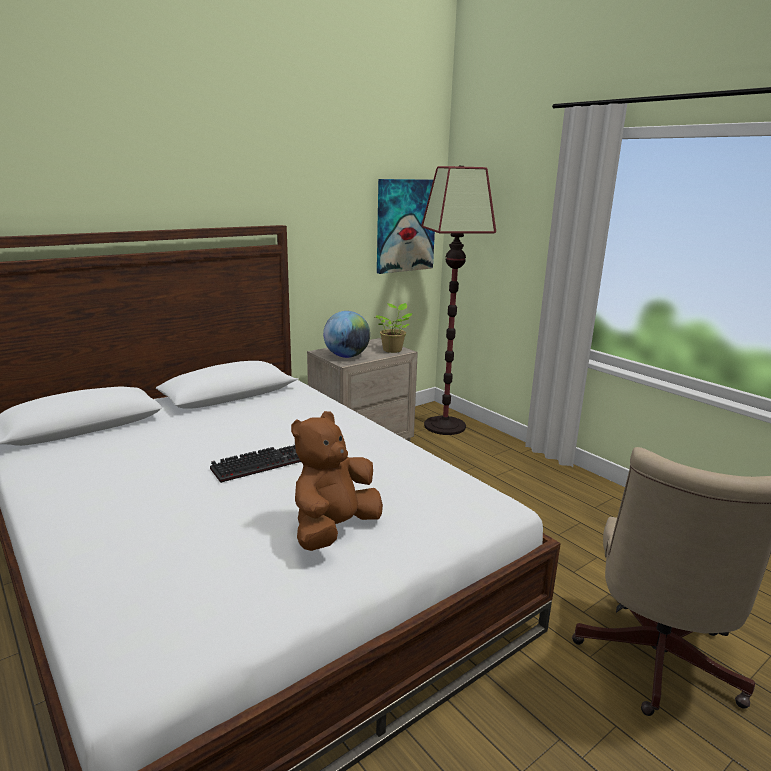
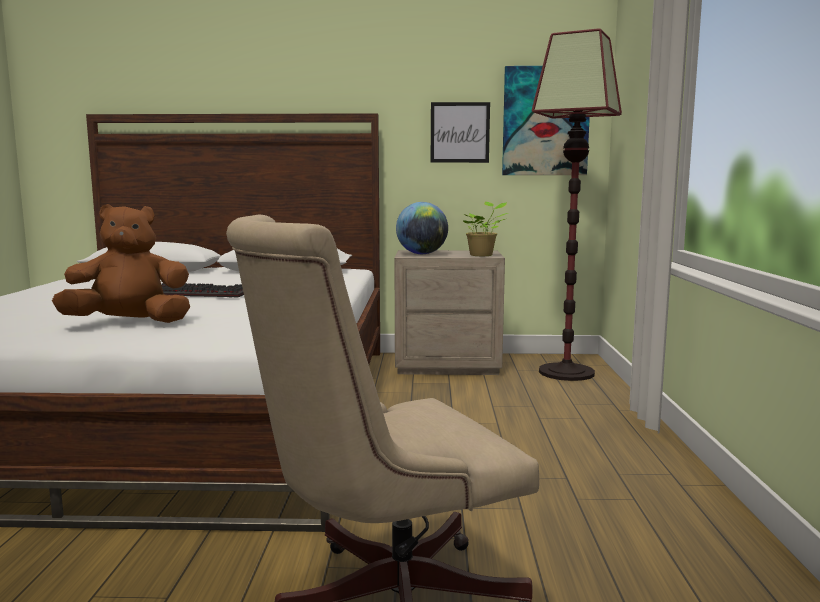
camera: 40 degrees right, 10 degrees down
(346, 238) = (460, 132): none -> picture

